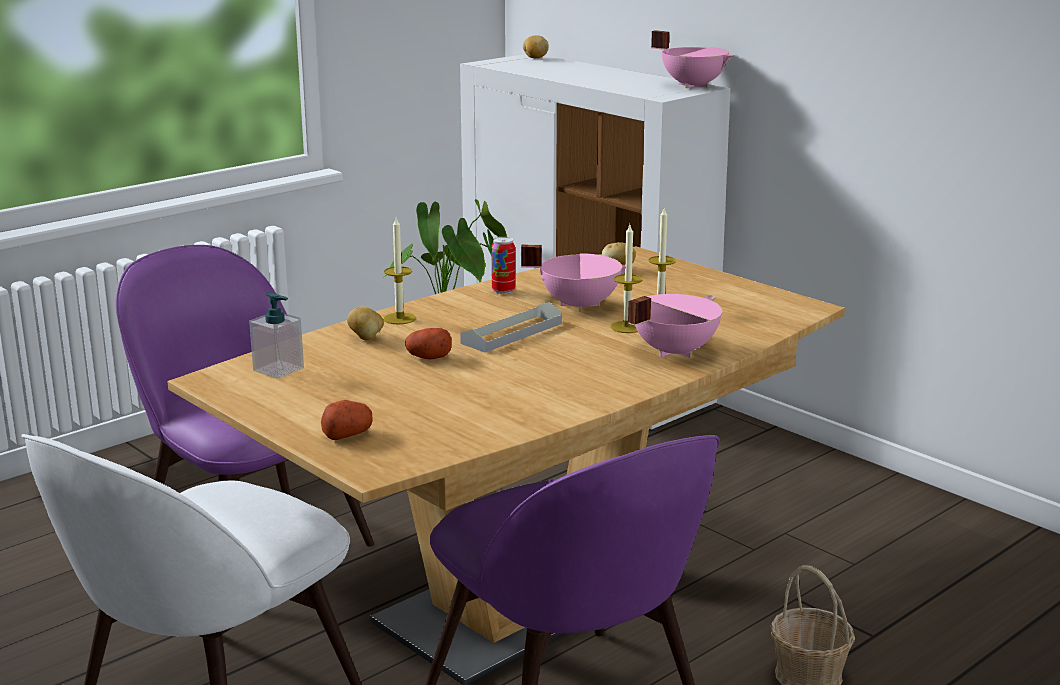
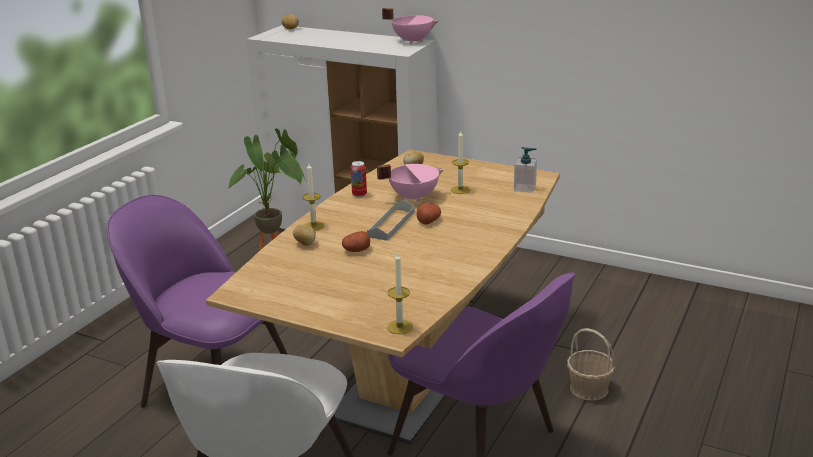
camera: 20 degrees left, 5 degrees up
(278, 369) = (271, 277): soap dispenser -> soap dispenser (525, 188)
(347, 434) = (357, 314): potato -> potato (428, 221)
(626, 327) = (453, 207): candle -> candle (399, 327)
(672, 351) = (493, 219): pink cooking pot -> none

